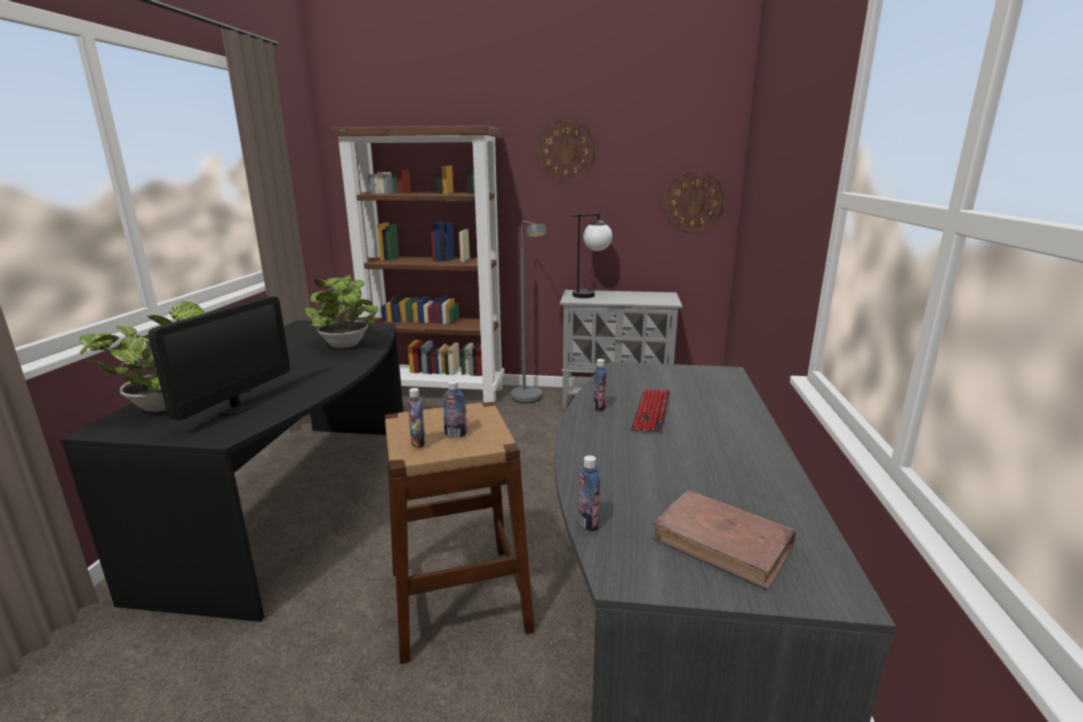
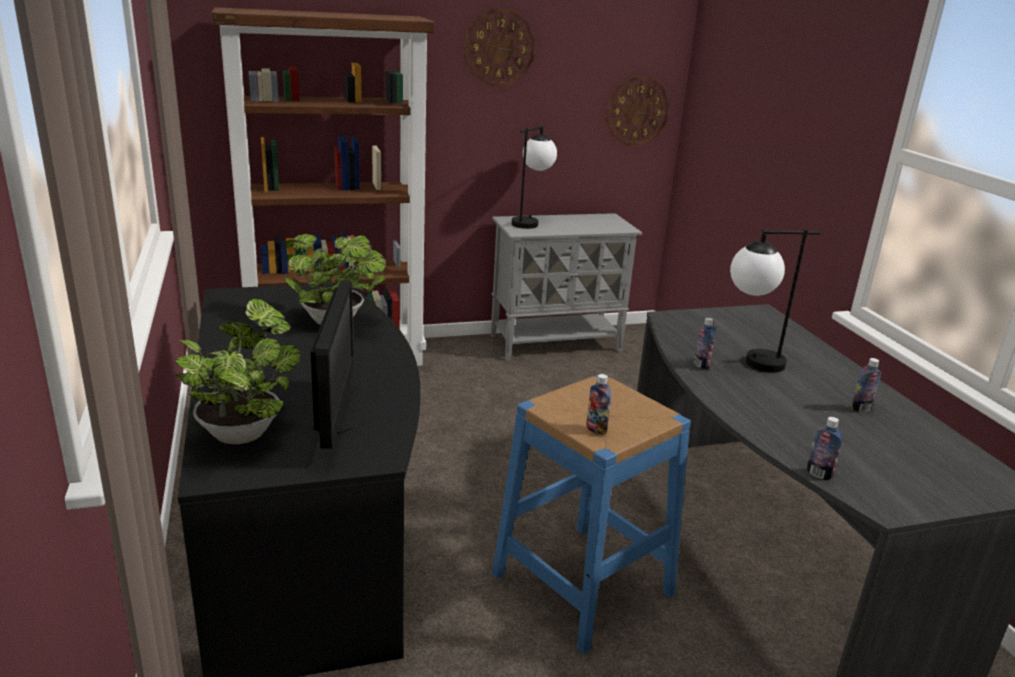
camera: 25 degrees left, 5 degrees up
(456, 434) = (614, 414): bottle -> bottle (861, 409)
(458, 599) = (582, 583): brown stool -> blue stool
(529, 400) = (460, 355): grey floor lamp -> none
(651, 412) = (749, 364): keyboard -> table lamp
(722, 542) = (919, 469): brown book -> none

